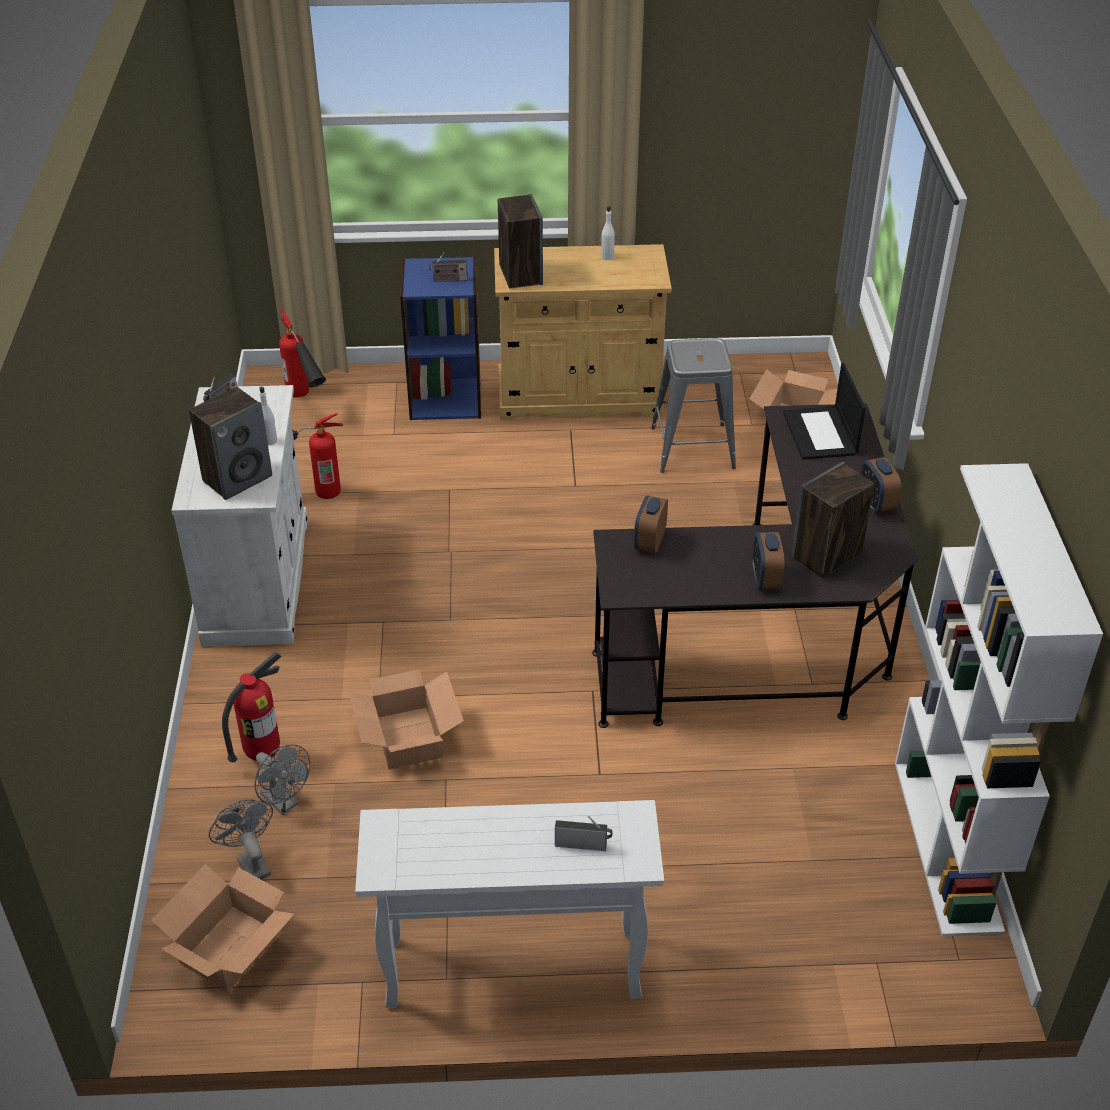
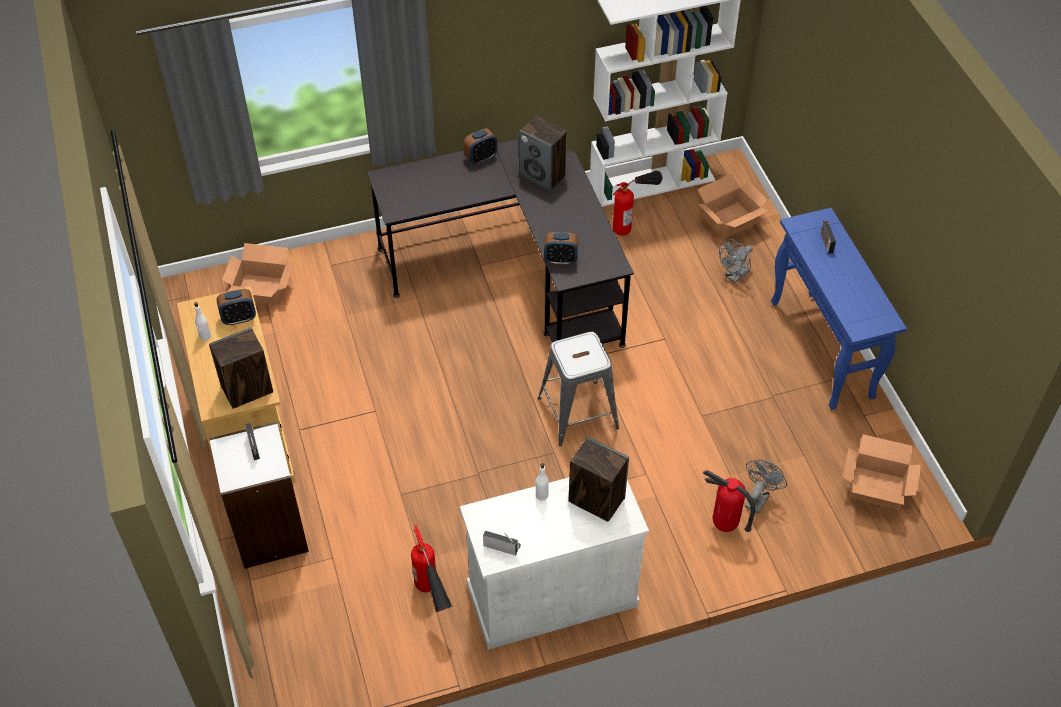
camera: 105 degrees left, 10 degrees up
(250, 862) = (812, 500): grey fan -> grey fan (734, 276)
(306, 402) = (296, 646): fire extinguisher -> fire extinguisher (633, 220)
(407, 739) = (677, 446): cardboard box -> cardboard box (731, 220)
(445, 398) = (269, 532): blue bookcase -> white bookcase
(510, 969) = (822, 350): white console table -> blue console table
(693, 448) = (308, 345): grey stool -> grey stool (578, 412)
(765, 579) = (575, 200): alarm clock -> alarm clock (239, 318)
(821, 434) = (411, 190): laptop -> none

